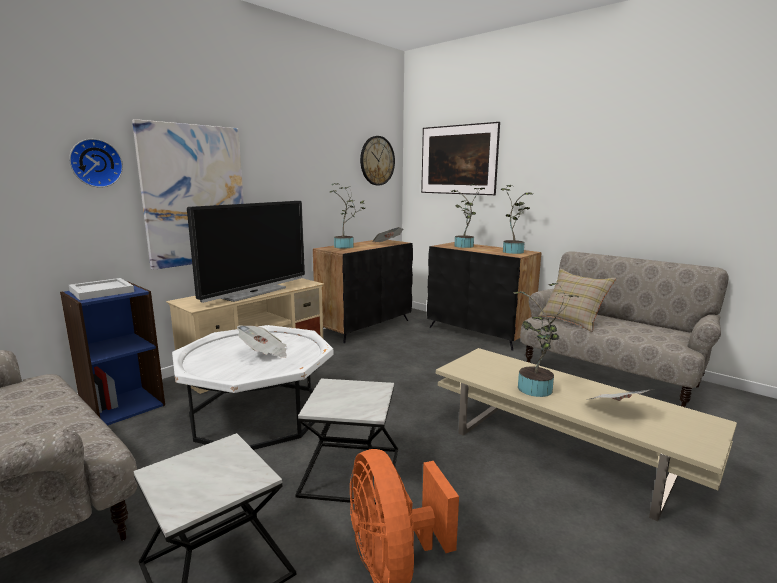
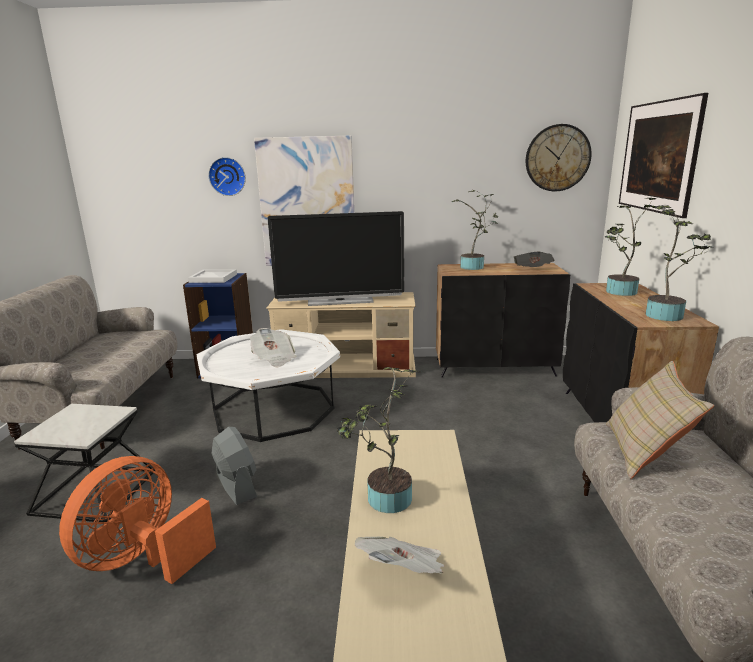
camera: 50 degrees right, 5 degrees up
(350, 472) = (236, 485): side table -> grey fan

